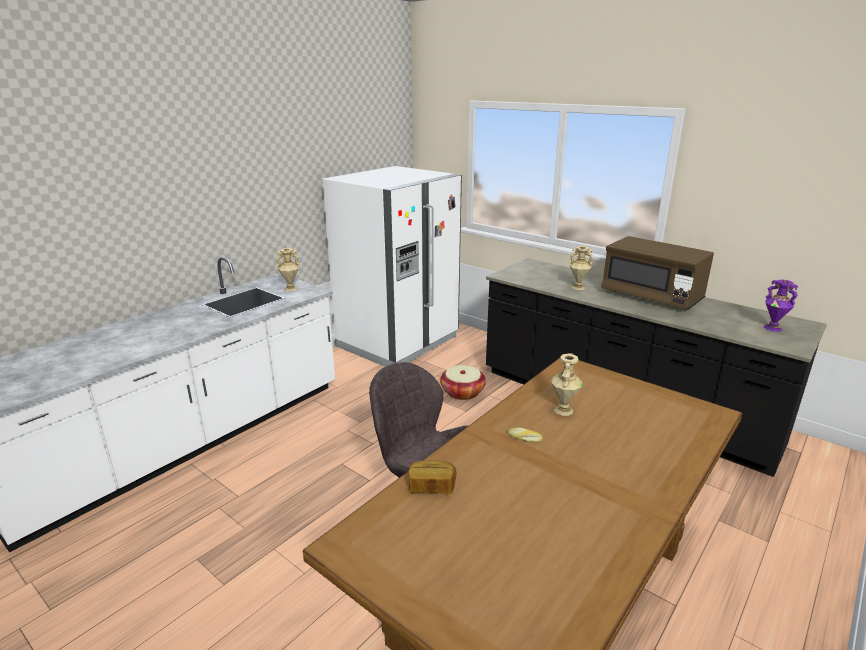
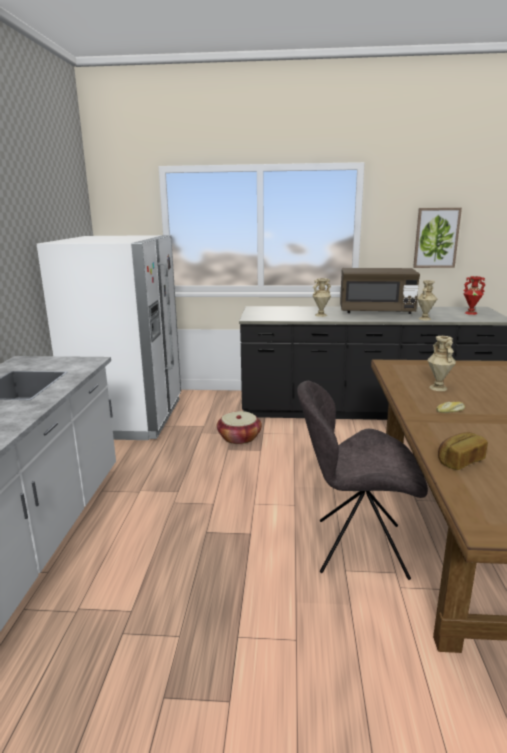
camera: 35 degrees left, 5 degrees down
(290, 289) = (59, 364): beige vase -> beige vase (425, 319)
(773, 216) = (436, 238): none -> picture
(773, 328) = (471, 313): purple vase -> red vase

